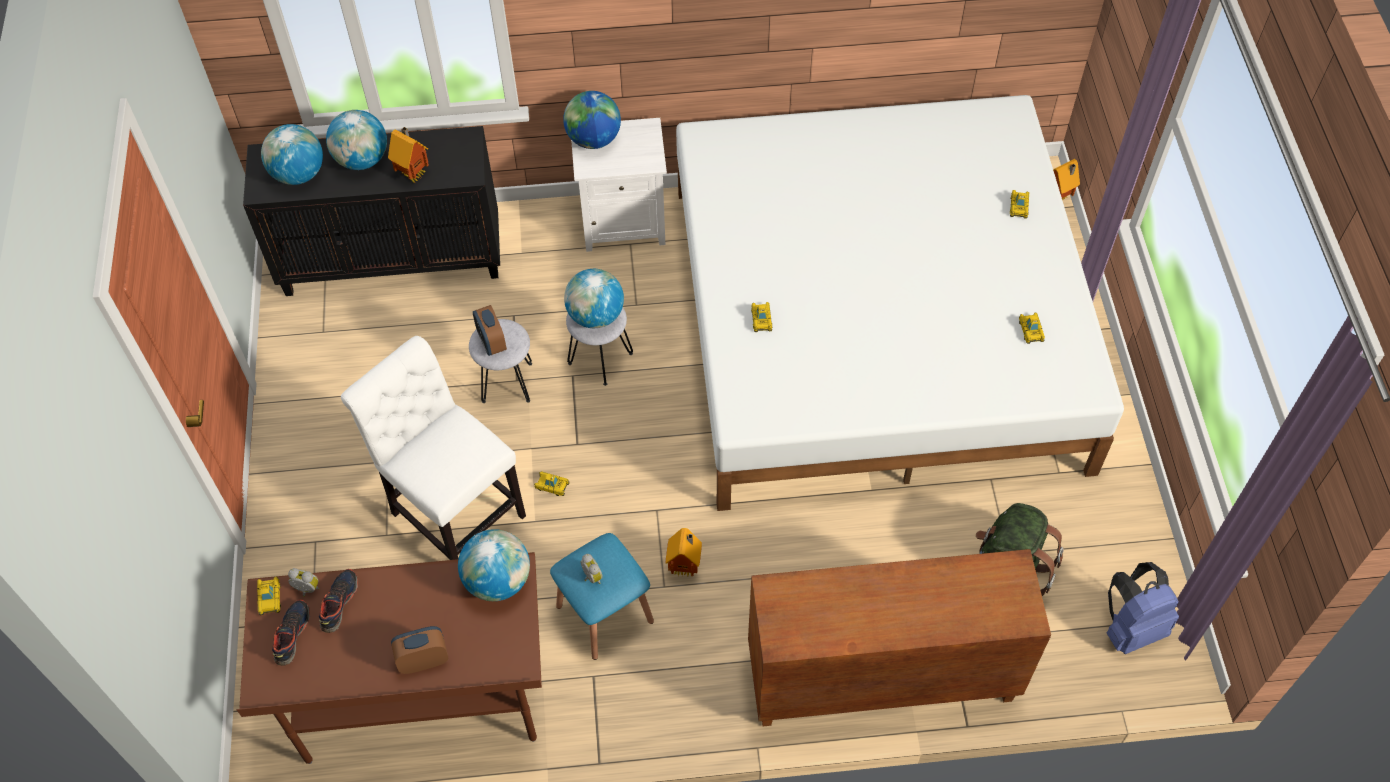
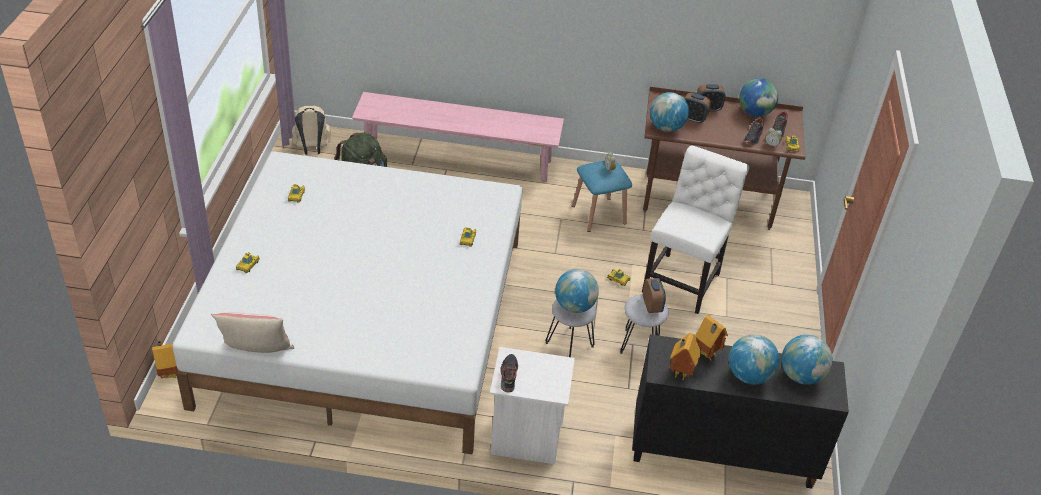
camera: 170 degrees left, 15 degrees down
(451, 621) = (693, 119): none -> alarm clock
(453, 510) = (683, 280): white chair -> white chair turned 120 degrees counterclockwise
(593, 139) = (551, 386): globe -> globe (754, 113)
(645, 139) = (508, 376): none -> shoe
(685, 567) = (546, 223): toy house -> toy house (679, 373)
(879, 679) = (457, 159): brown cabinet -> pink bench
(934, 106) = (257, 351): none -> pillow
(1131, 627) = (312, 149): blue backpack -> beige backpack

